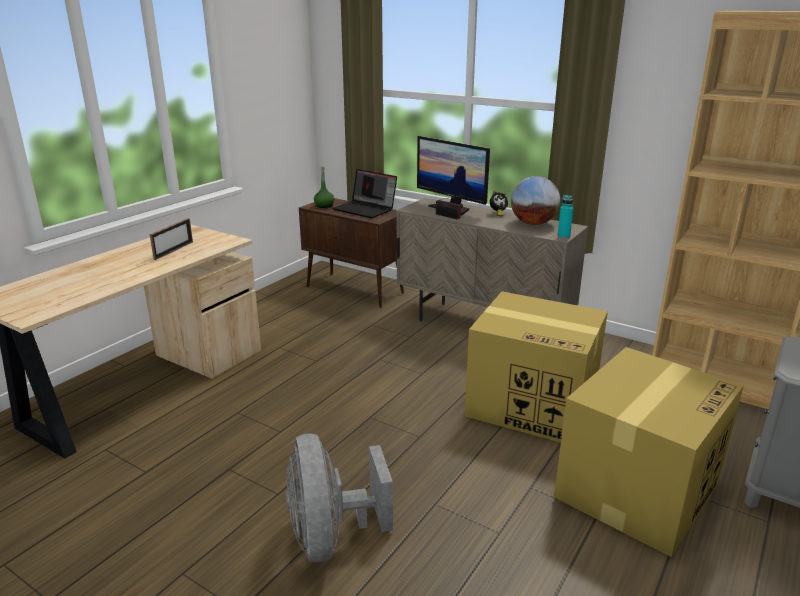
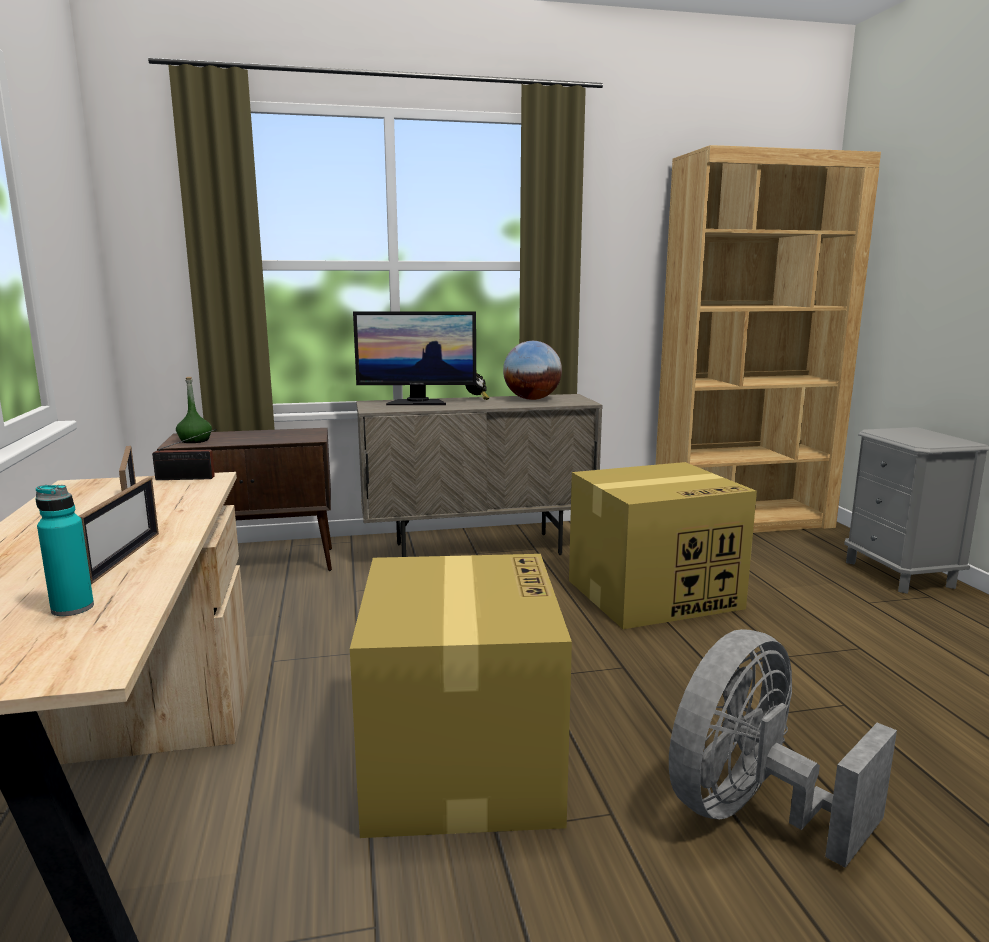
camera: 45 degrees left, 10 degrees down
(122, 276) = (125, 557): none -> picture frame
(331, 537) = (752, 812): grey fan -> grey fan turned 105 degrees clockwise
(365, 209) = (267, 434): laptop -> none
(449, 216) = (437, 408): radio -> radio (188, 478)
(563, 236) = (586, 401): turquoise bottle -> turquoise bottle (72, 608)
(637, 488) = (839, 616): cardboard box -> cardboard box (460, 758)

